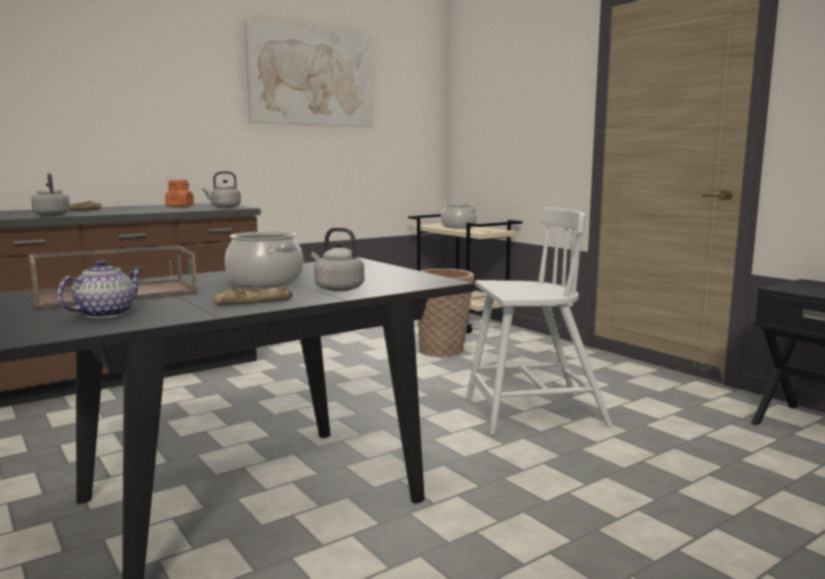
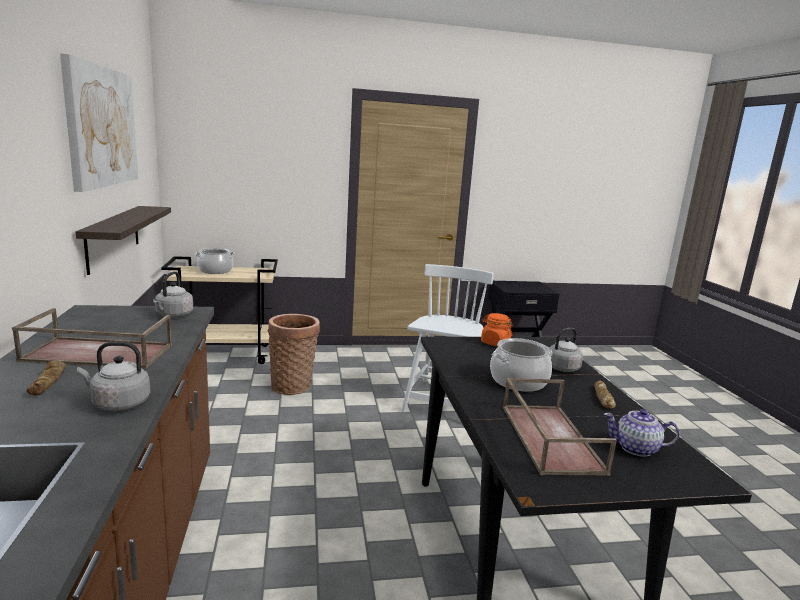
camera: 65 degrees left, 5 degrees up
(104, 314) = (636, 449): teapot -> teapot turned 45 degrees counterclockwise
(130, 209) = (96, 353): none -> brown tray
(180, 206) = (106, 328): orange jar -> orange jar (495, 343)
(318, 170) = (113, 237): none -> shelf

